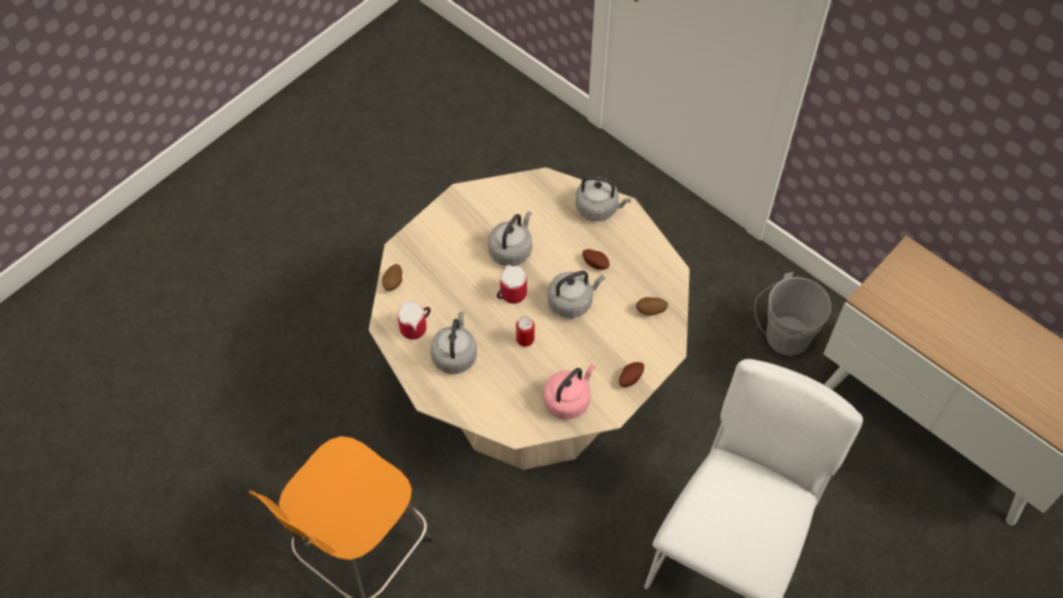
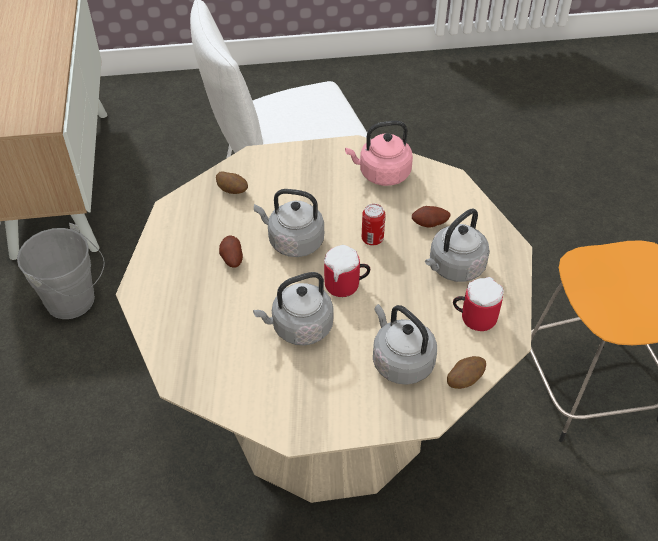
camera: 140 degrees left, 10 degrees down
(599, 208) = (162, 308): grey kettle -> grey kettle (400, 361)
(630, 378) = (311, 158): potato -> potato (430, 225)

